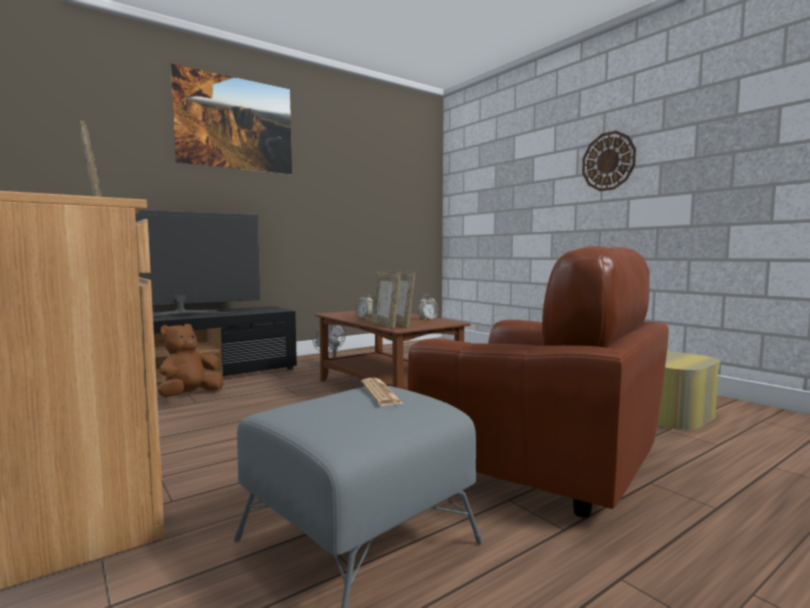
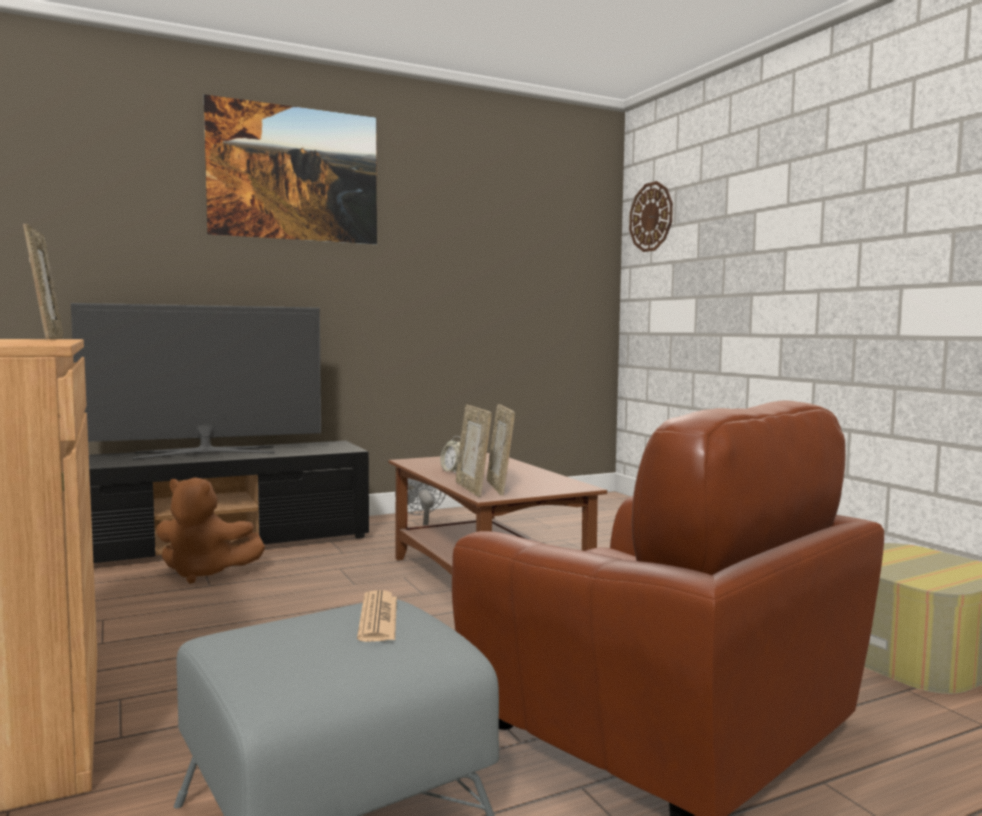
camera: 10 degrees right, 0 degrees up
(189, 396) = (205, 573): brown plush toy -> brown plush toy turned 120 degrees counterclockwise
(428, 319) = (547, 479): alarm clock -> none
(608, 161) = (869, 224): wall clock -> wall clock (651, 217)

